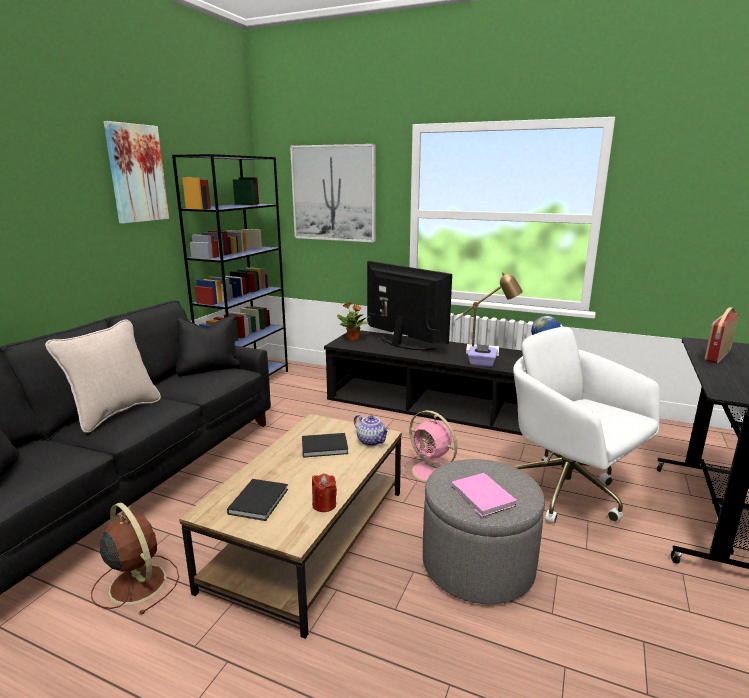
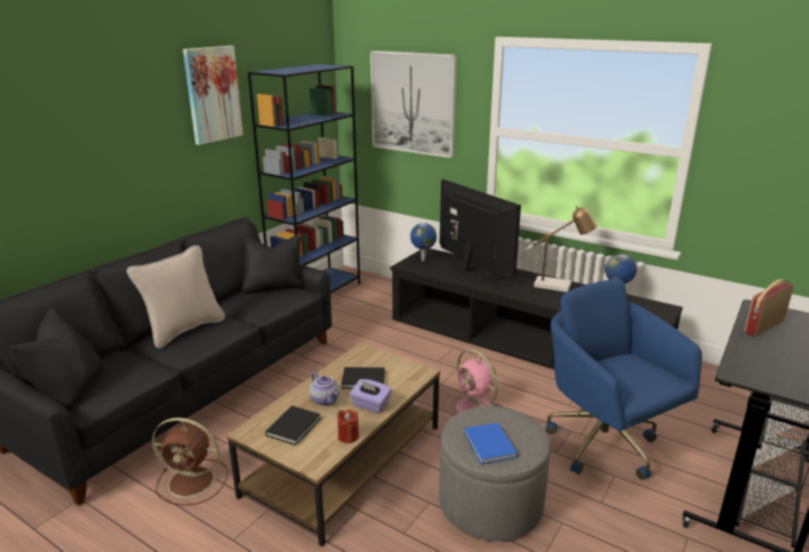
camera: 10 degrees right, 5 degrees up
(136, 582) = (193, 482): brown fan -> brown fan turned 135 degrees clockwise
(353, 339) = (422, 260): potted plant -> globe
(371, 441) = (408, 378): teapot -> teapot (325, 400)
(481, 364) = (545, 301): purple tissue box -> purple tissue box (370, 405)
(483, 497) = (489, 446): pink book -> blue book
(570, 496) = (606, 449): white office chair -> blue office chair

